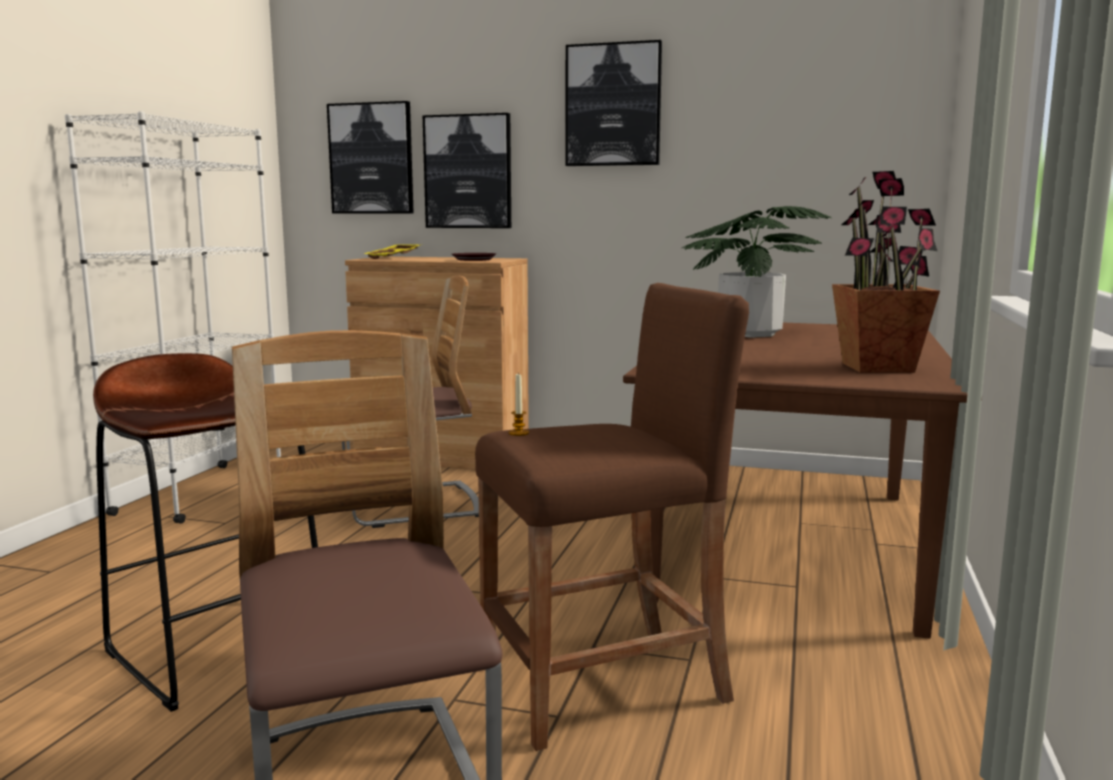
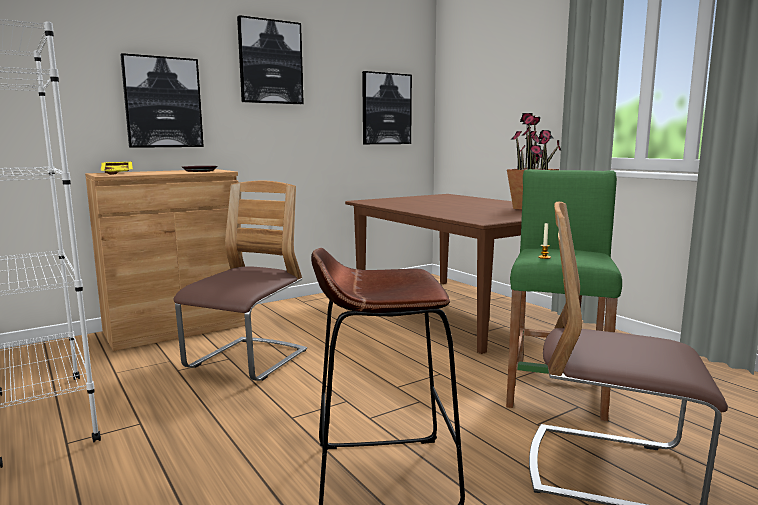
camera: 50 degrees left, 0 degrees up
(371, 159) = (65, 86): picture -> picture (386, 109)
(603, 684) = (556, 388): brown stool -> green stool
(748, 333) = (411, 203): potted plant -> none

